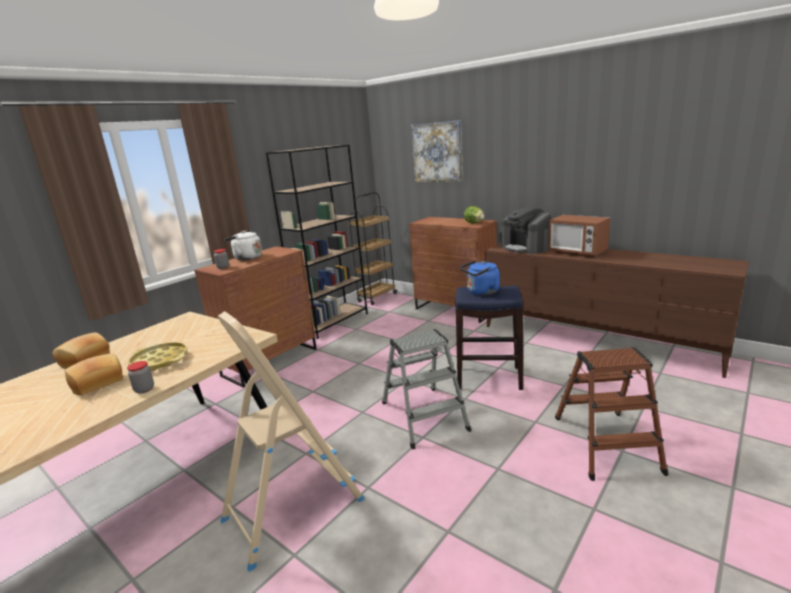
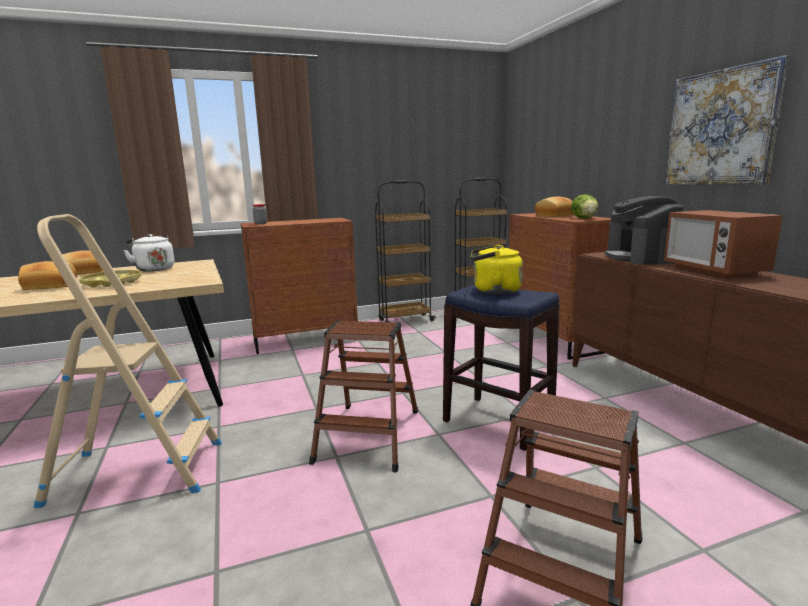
camera: 30 degrees right, 5 degrees down
(144, 389) = (56, 296): jar -> none
(246, 258) = (295, 221): white kettle -> white kettle (154, 269)
(332, 322) = (405, 321): beige bookcase -> brown cart
(423, 415) = (369, 434): grey step ladder -> brown step ladder
(437, 152) = (566, 126): picture -> picture (721, 128)
(448, 222) = (555, 216): none -> bread
(481, 292) = (493, 290): blue kettle -> yellow kettle

